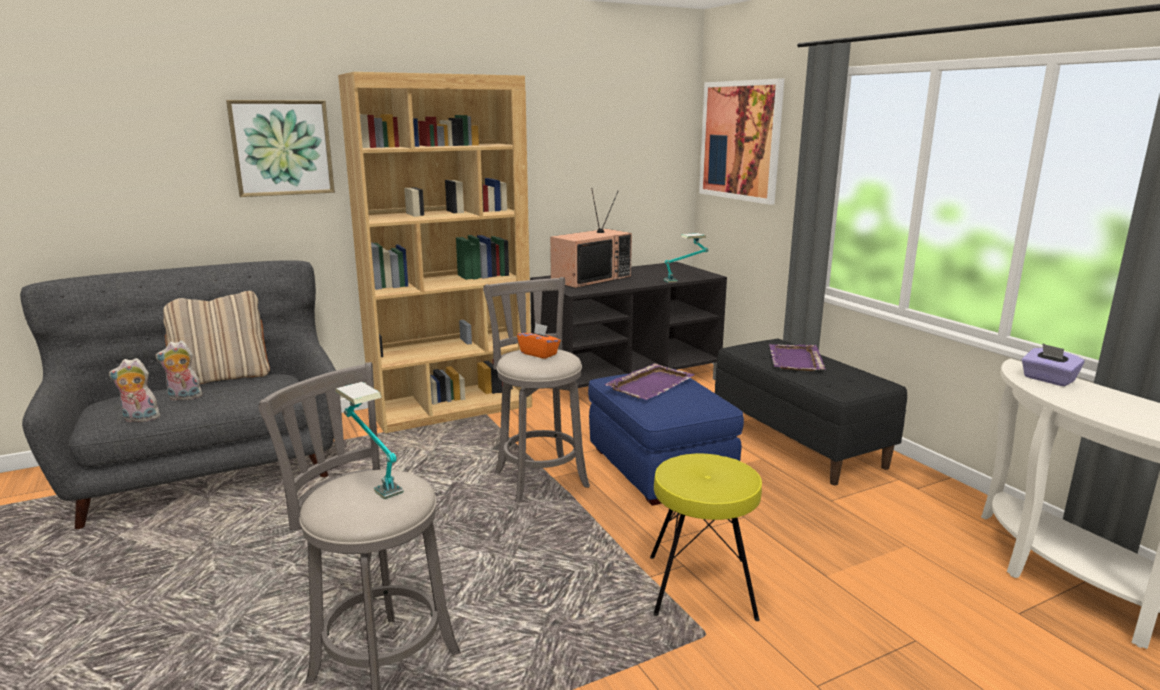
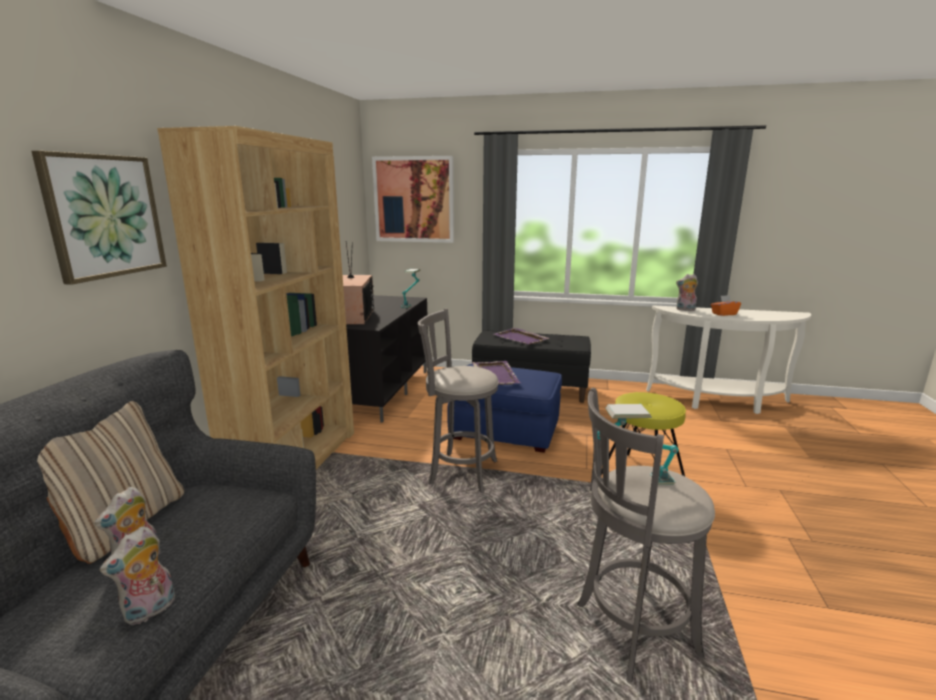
camera: 50 degrees left, 0 degrees up
(539, 354) = (459, 372): orange tissue box -> orange tissue box (724, 314)
(1048, 379) = (685, 310): purple tissue box -> plush toy

